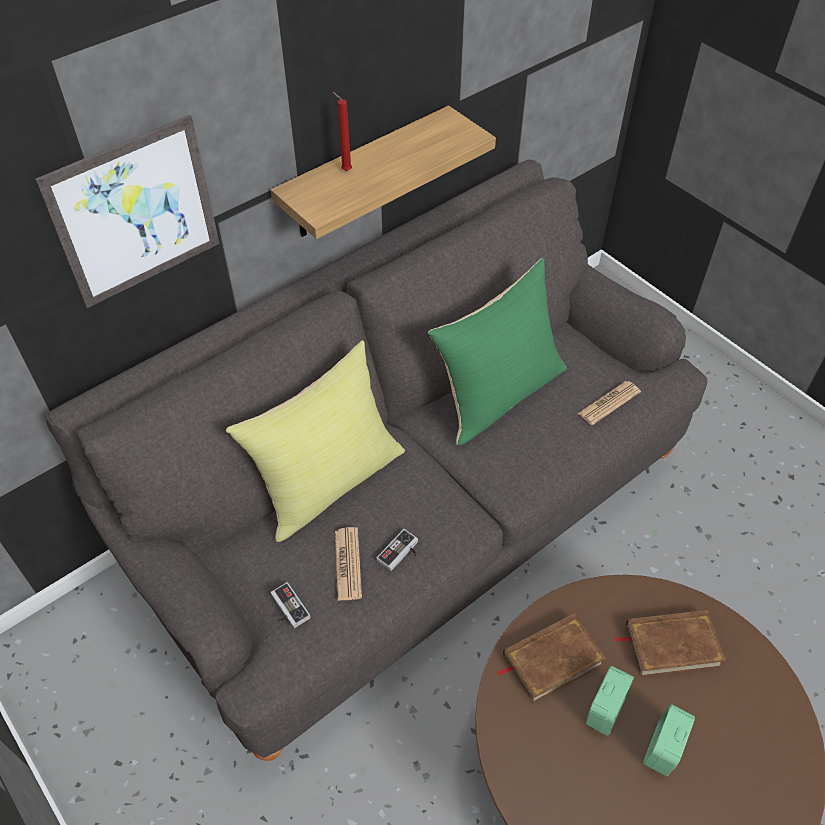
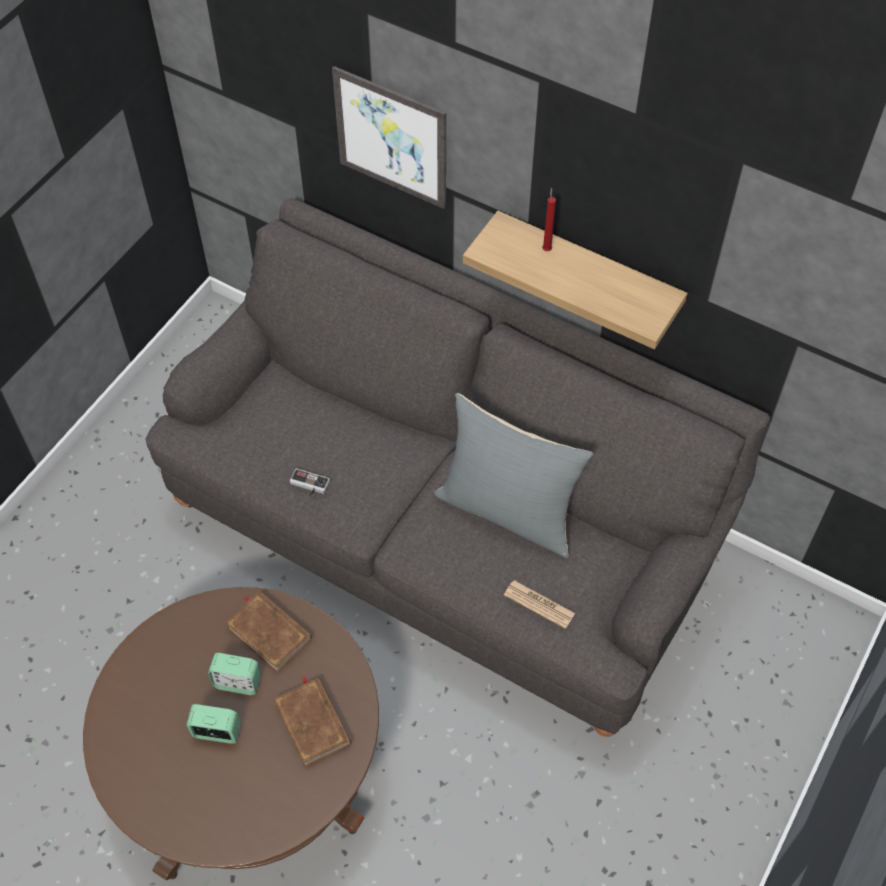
camera: 70 degrees right, 5 degrees up
(286, 609) = (235, 428): game controller -> none
(329, 482) = (362, 415): yellow pillow -> none
(348, 564) = (285, 453): newspaper -> none
(498, 394) = (509, 510): green pillow -> grey pillow

